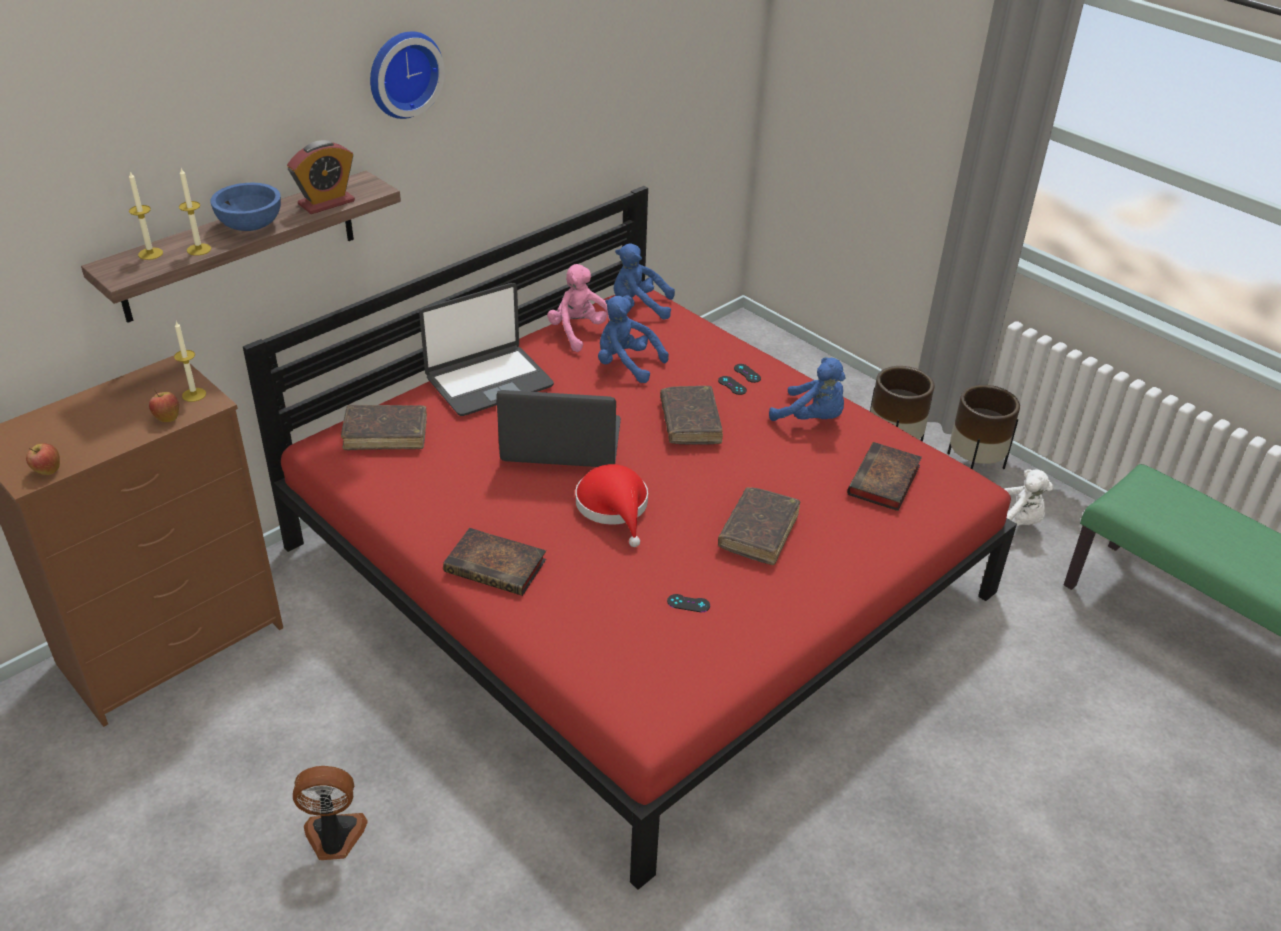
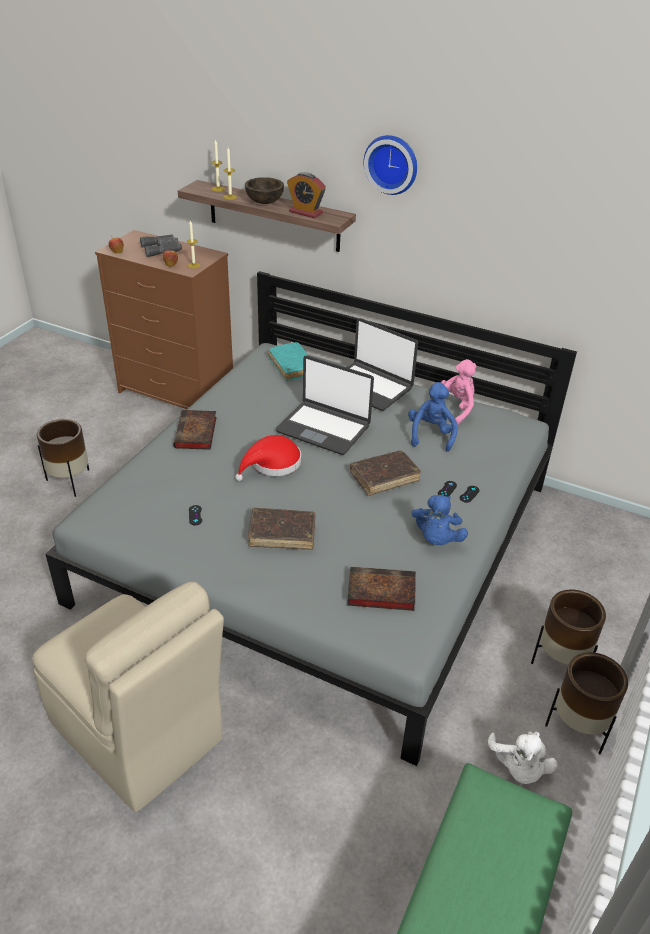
camera: 70 degrees right, 0 degrees up
(92, 417) = (162, 249): none -> grey binoculars
(250, 225) = (265, 201): blue bowl -> brown bowl
(334, 838) = (70, 481): fan -> brown planter
(386, 434) = (292, 366): brown book -> turquoise book
(561, 443) = (324, 428): laptop -> laptop turned 135 degrees clockwise
(637, 568) = (323, 541): red bed -> grey bed
(639, 307) = (510, 426): blue plush toy -> none
(908, 825) = (139, 735): none -> beige chair

